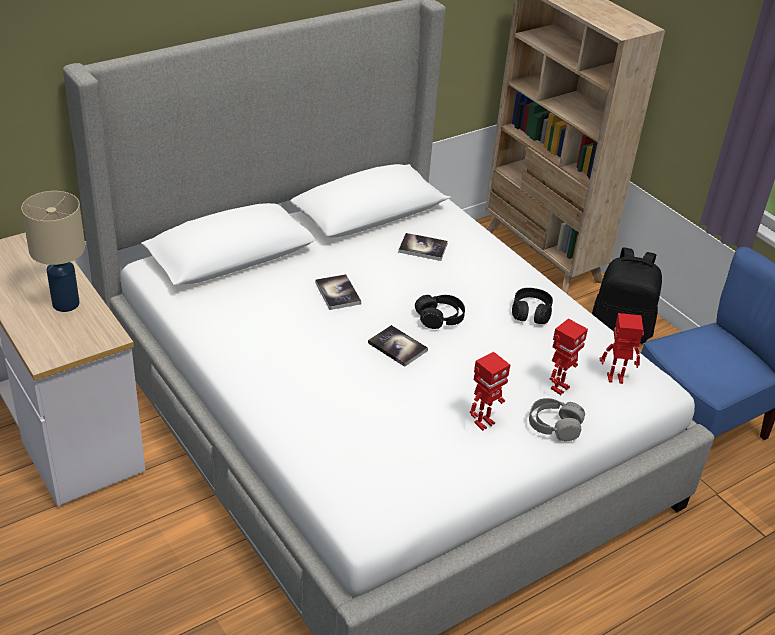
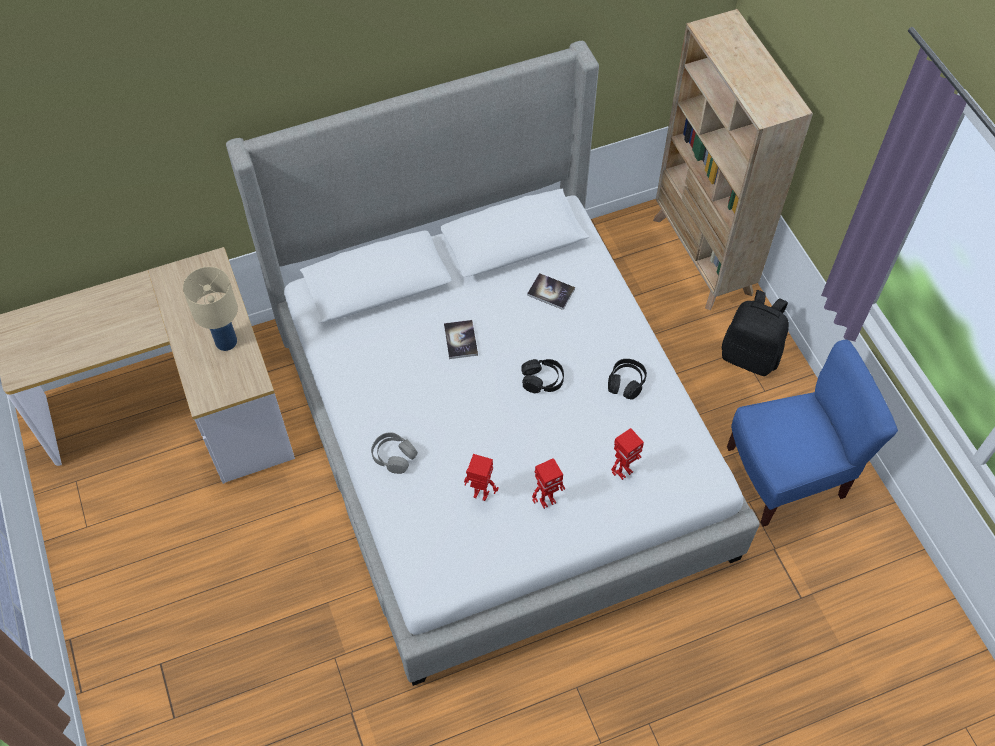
camera: 15 degrees right, 20 degrees up
(397, 347) = (496, 409): book -> none
(554, 426) = (605, 512): grey headphones -> grey headphones (394, 456)
(615, 379) = (676, 468): toy robot -> toy robot (480, 495)

